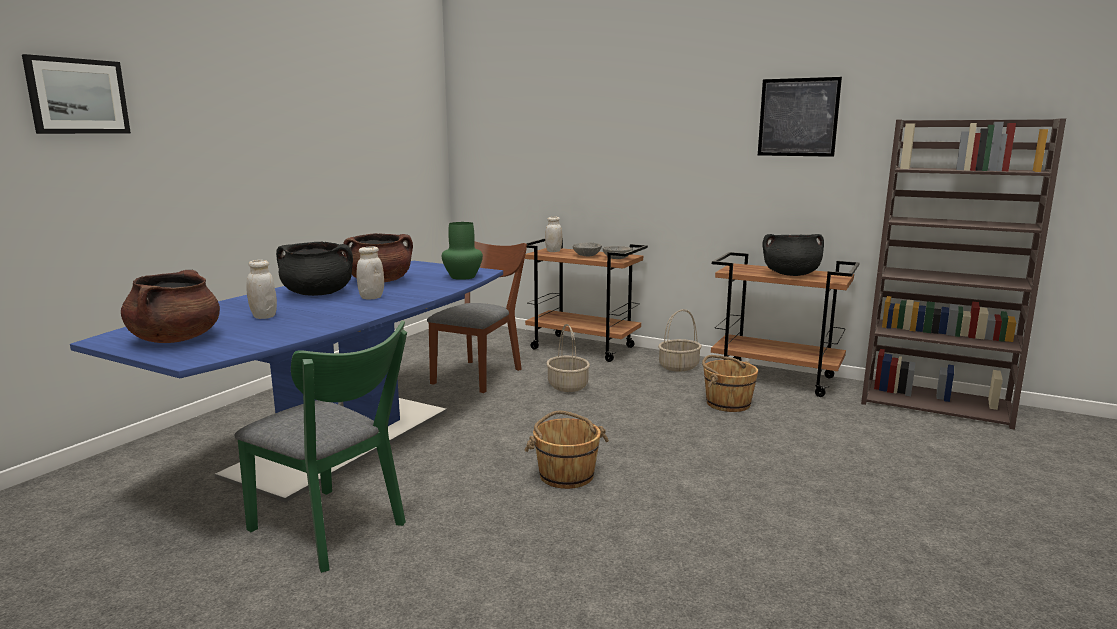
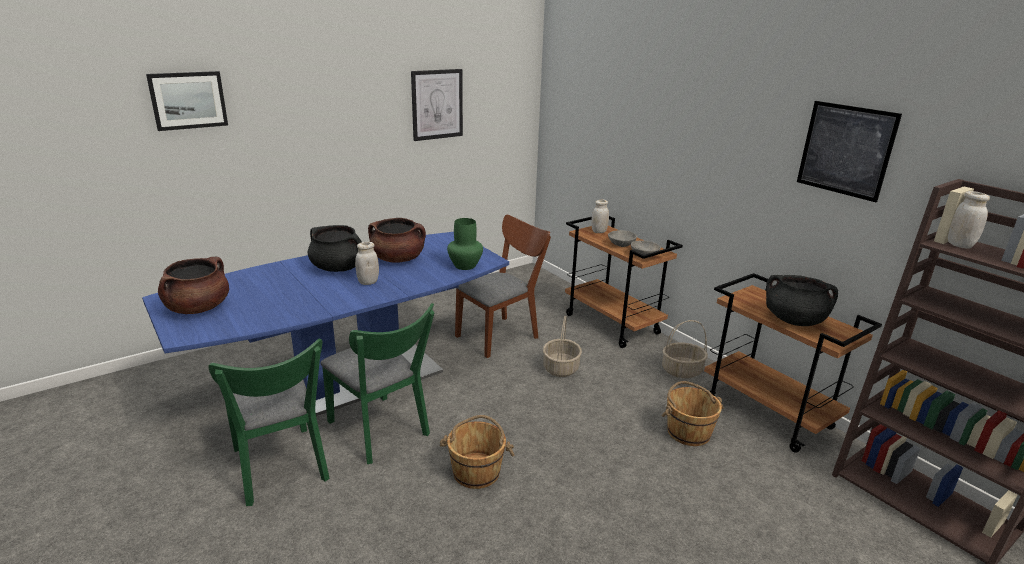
camera: 25 degrees right, 10 degrees up
(264, 316) = (274, 292): white jar -> white jar (959, 245)
(355, 129) = (437, 104): none -> picture
(428, 471) = (382, 432): none -> green chair

